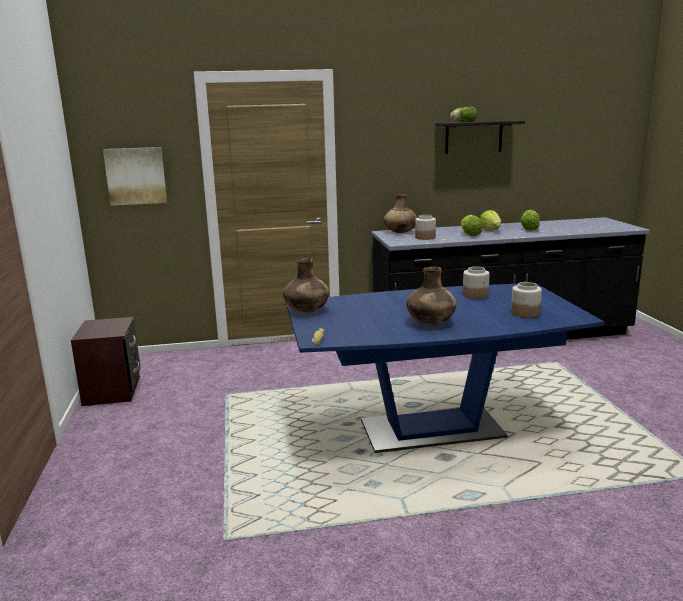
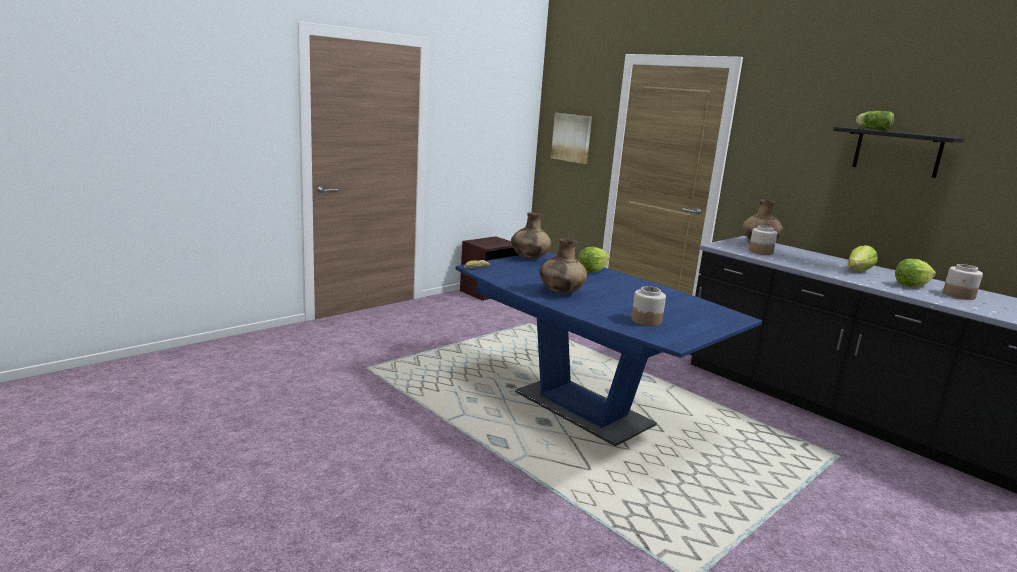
camera: 55 degrees right, 0 degrees up
(469, 234) = (815, 265): lettuce -> lettuce (592, 270)
(475, 295) = (668, 300): jar -> jar (959, 295)

